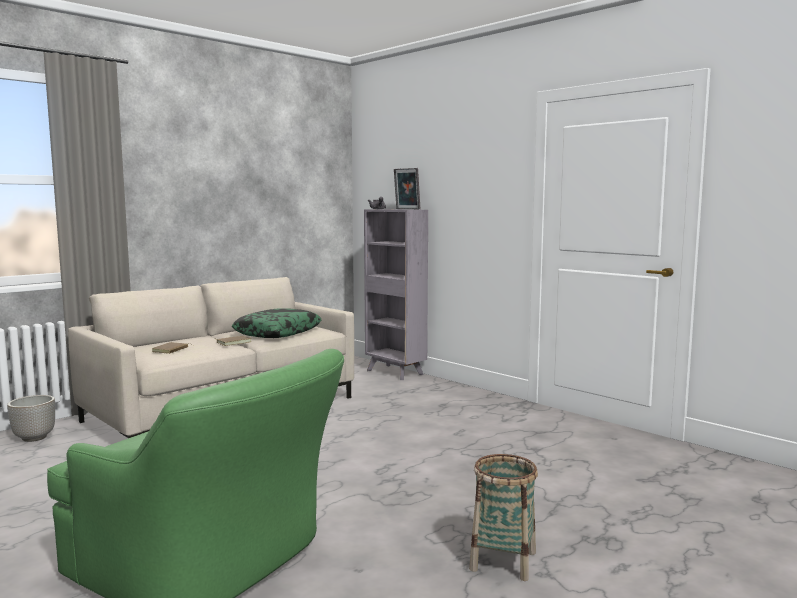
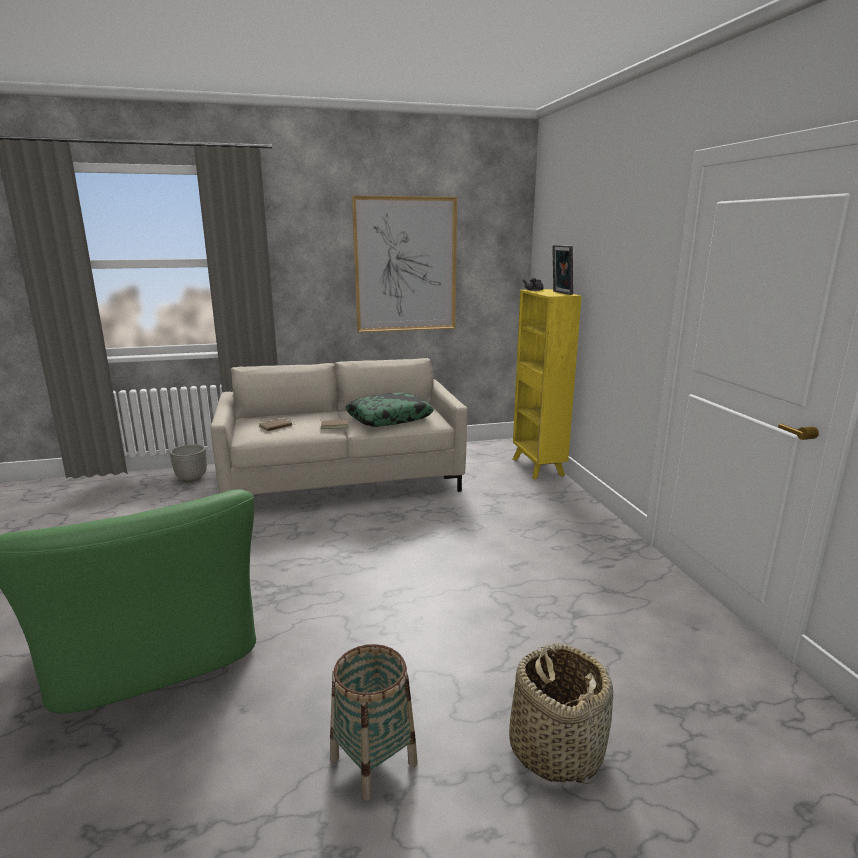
camera: 30 degrees right, 10 degrees up
(250, 188) = (405, 265): none -> picture
(395, 372) = (538, 468): grey bookcase -> yellow bookcase
(608, 516) = (555, 748): none -> basket

